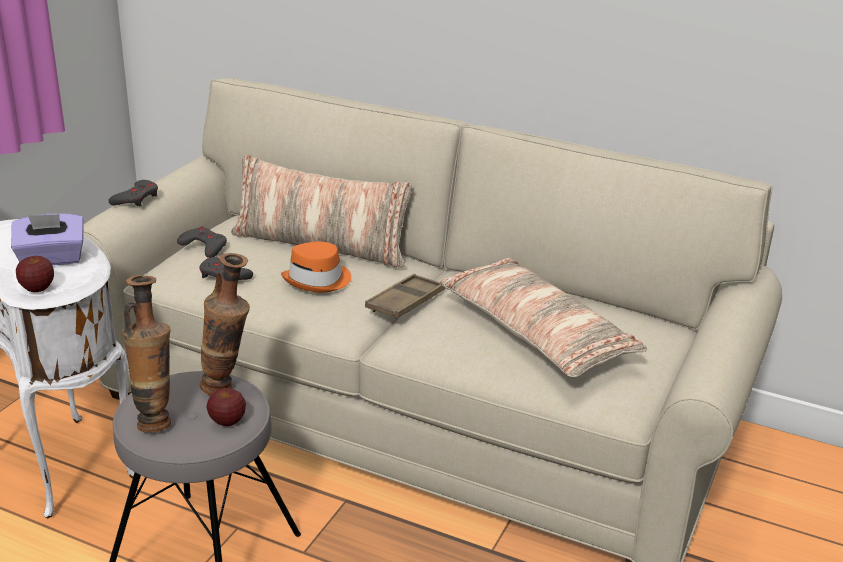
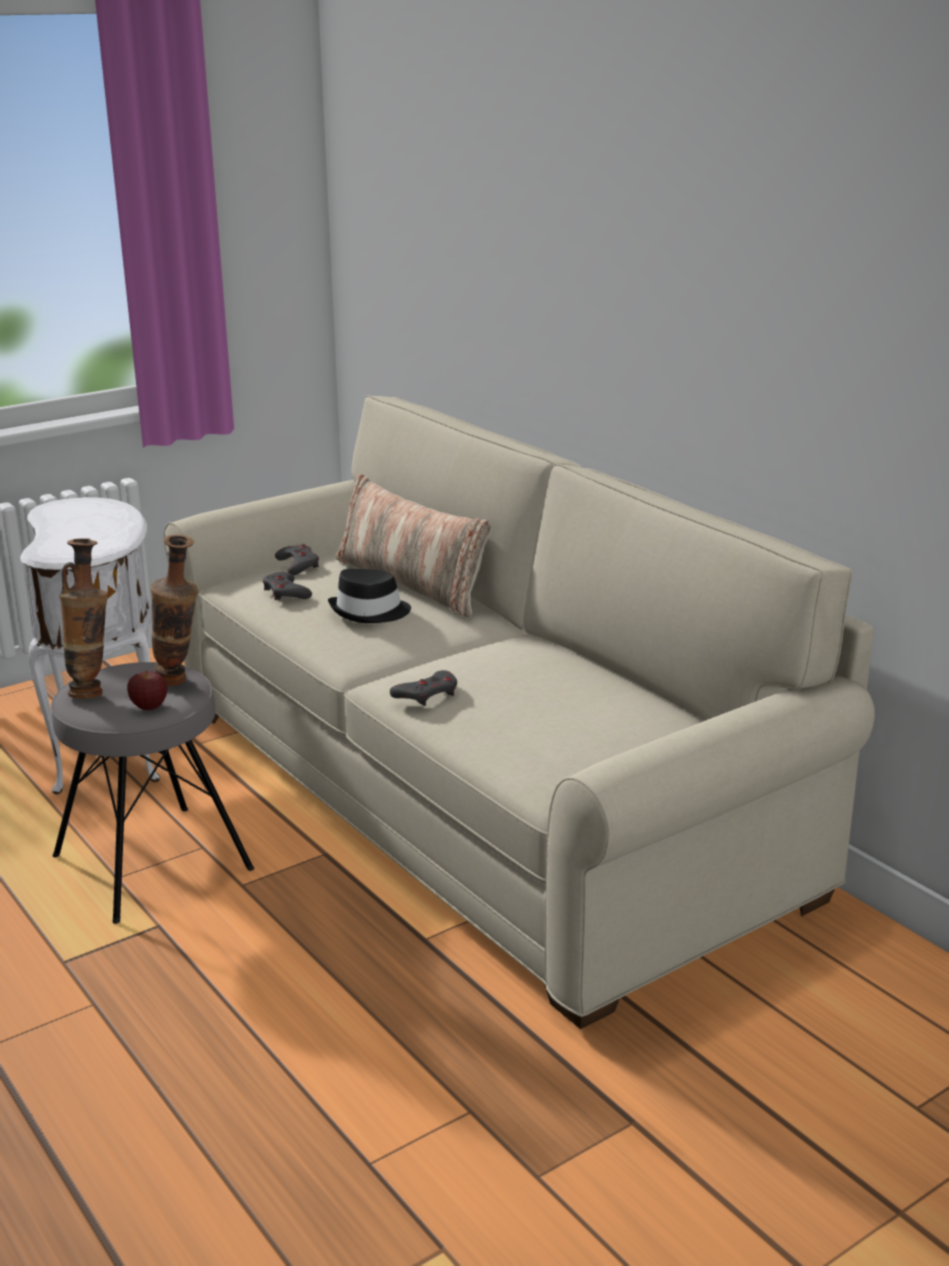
camera: 30 degrees right, 5 degrees down
(37, 288) = (52, 551): apple -> none
(51, 259) = (91, 532): purple tissue box -> none
(136, 198) = (247, 504): grey game controller -> grey game controller (427, 694)
(318, 280) = (370, 612): orange hat -> black hat
(405, 302) = (436, 649): brown tray -> none
(535, 334) = (532, 703): pillow -> none

